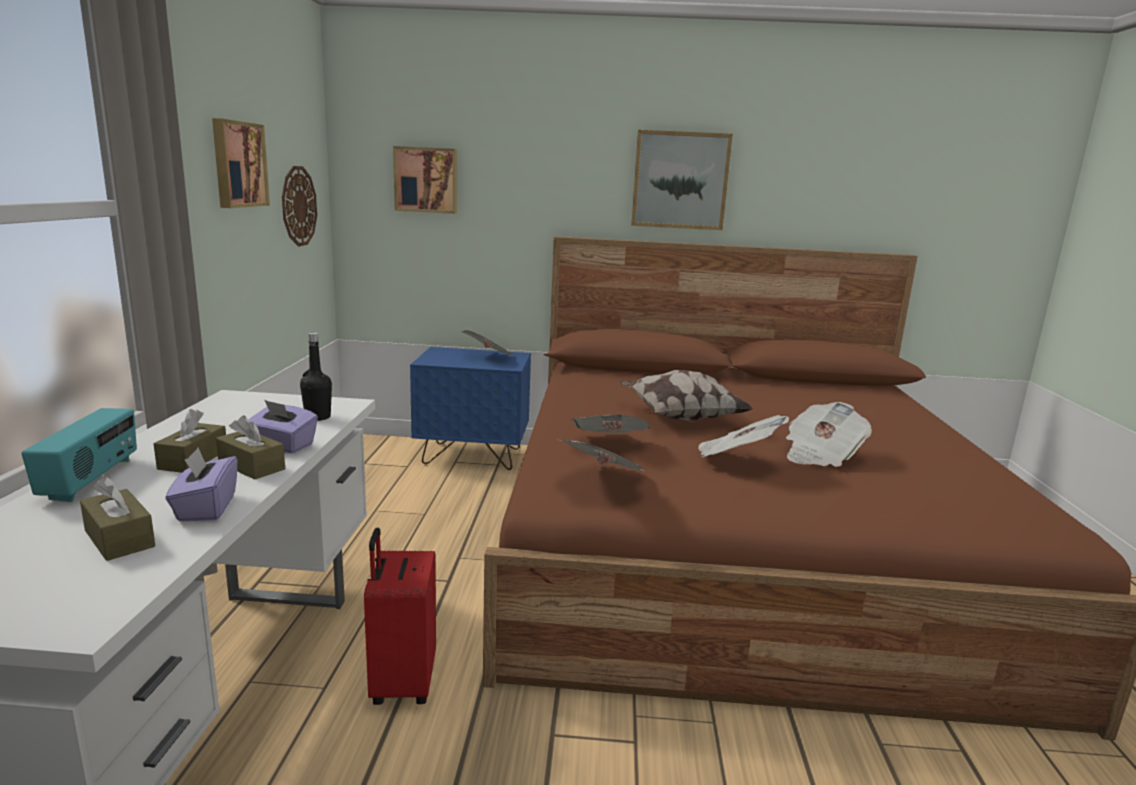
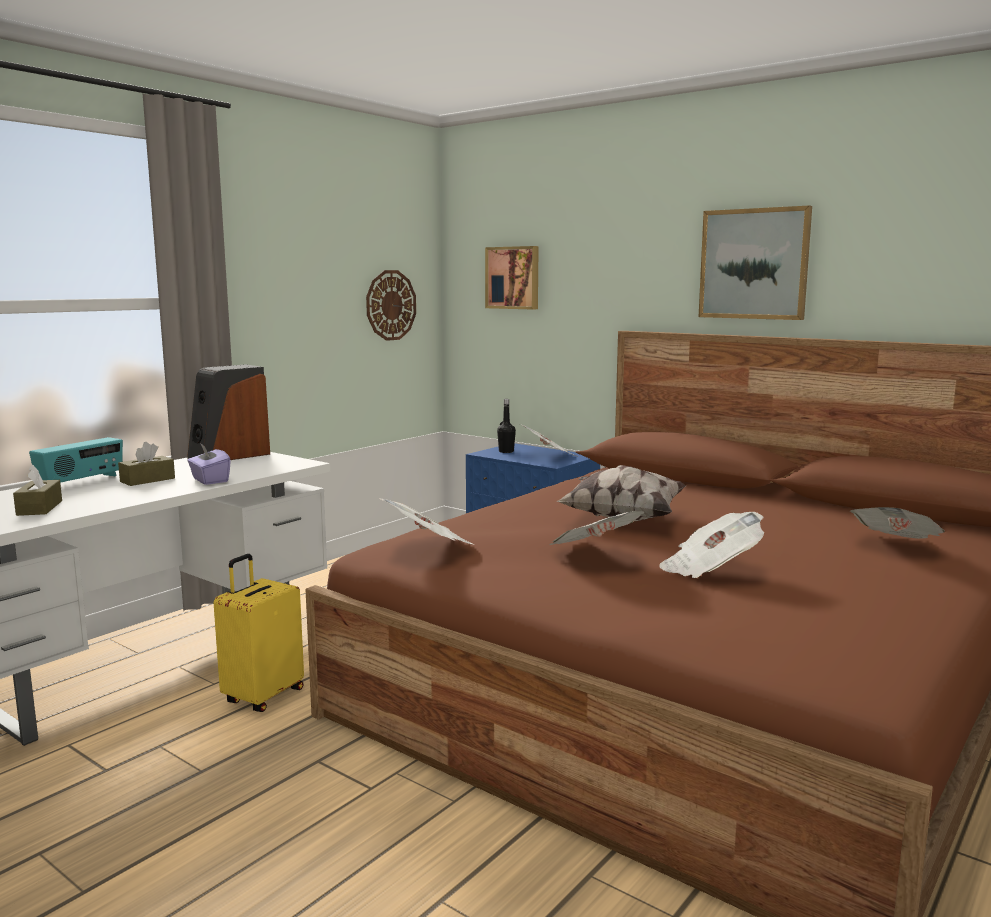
camera: 35 degrees right, 5 degrees down
(206, 508) = (103, 502): purple tissue box -> none
(229, 406) = (229, 456): none -> speaker
(238, 164) = (311, 270): picture -> none
(251, 466) = (169, 487): brown tissue box -> none
(318, 417) = (266, 468): black bottle -> black bottle (506, 451)
(401, 683) = (262, 696): red suitcase -> yellow suitcase
(609, 445) = (498, 528): newspaper -> newspaper (896, 546)

